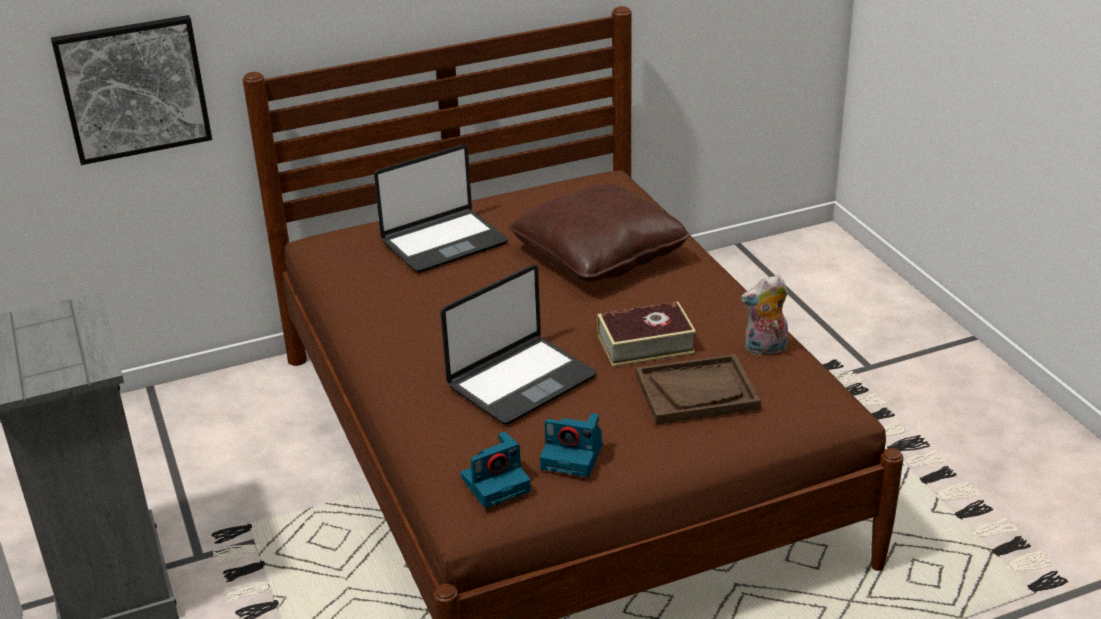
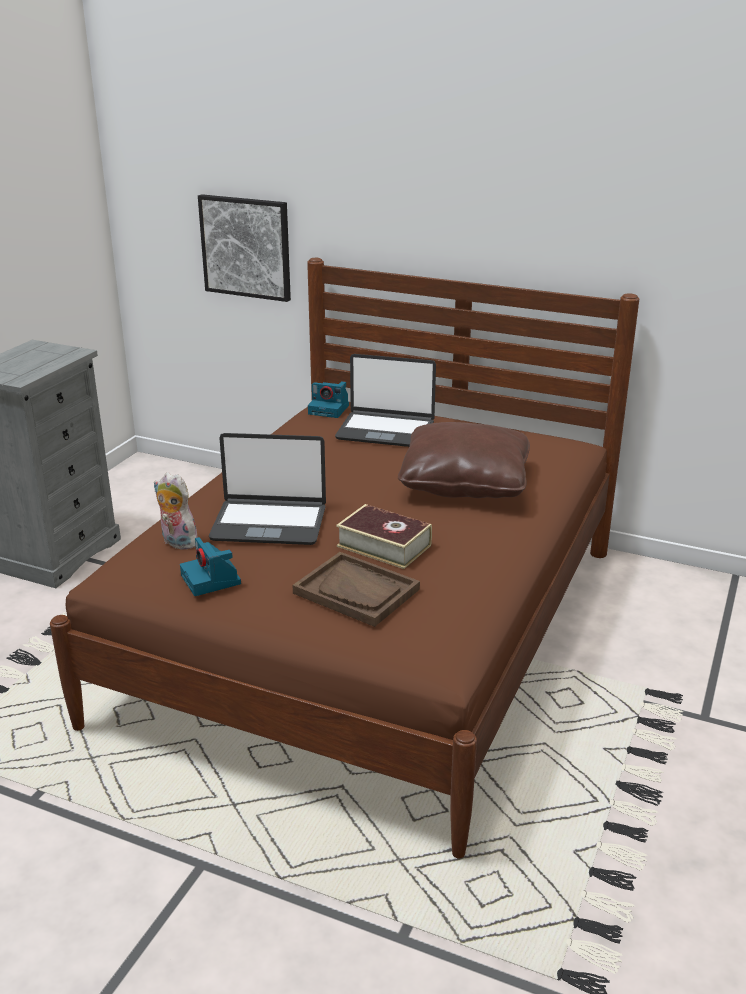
camera: 45 degrees right, 5 degrees down
(496, 483) = (146, 567): camera -> camera (329, 409)
(765, 349) = (459, 595): plush toy -> plush toy (177, 542)

